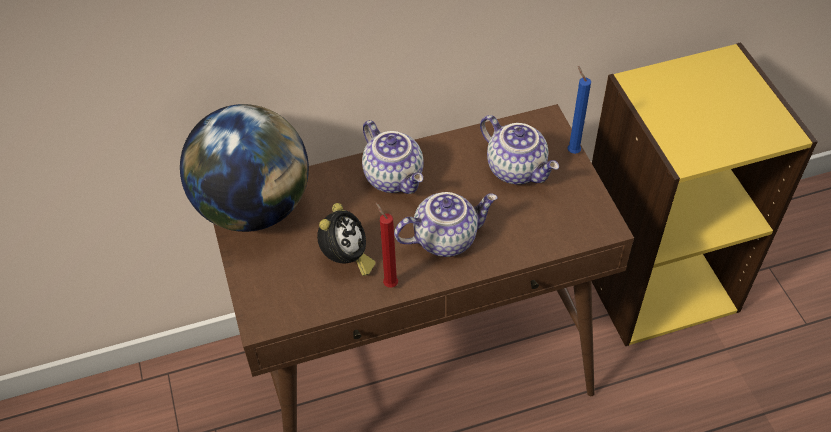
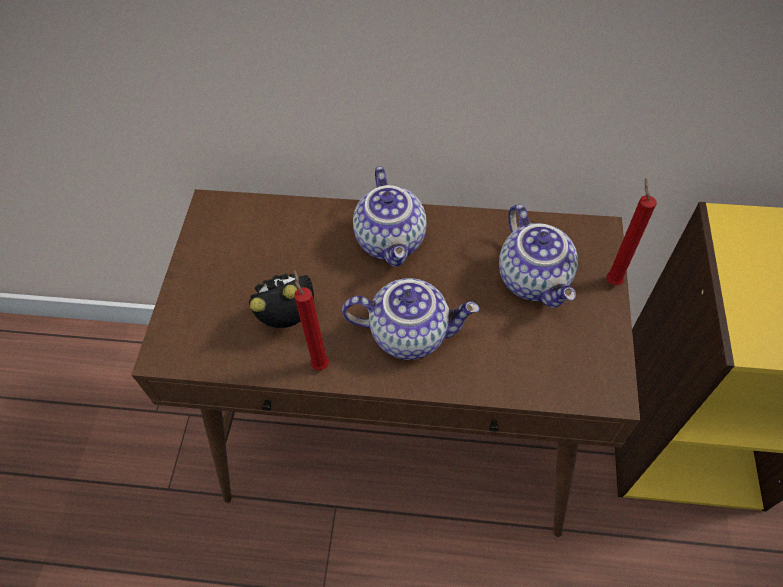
camera: 25 degrees right, 5 degrees up
(254, 207) = (230, 223): globe -> none
(346, 259) = (290, 316): alarm clock -> alarm clock turned 150 degrees counterclockwise
(572, 151) = (612, 279): blue candle -> red candle

